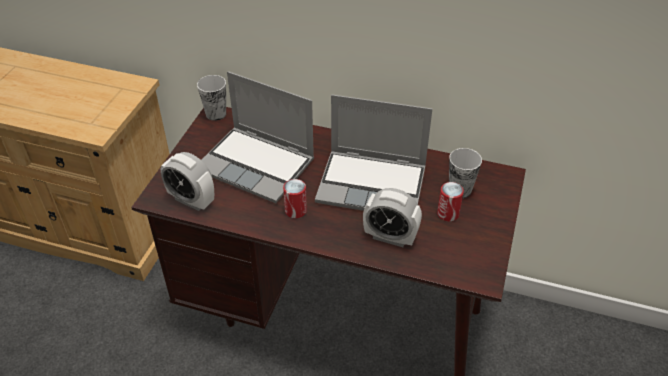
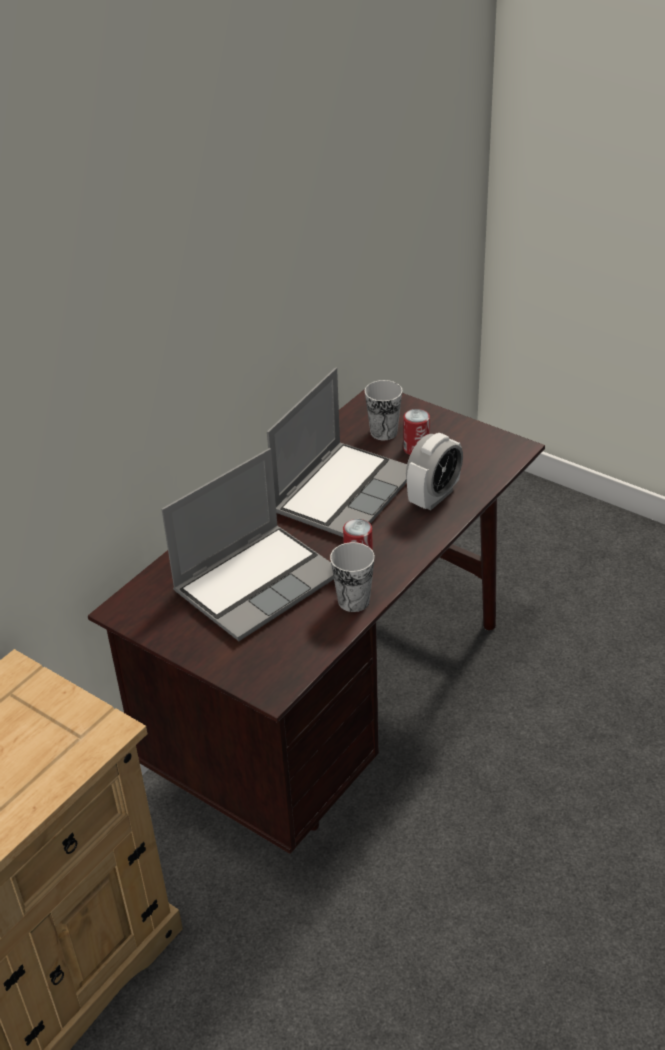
camera: 70 degrees left, 5 degrees down
(191, 200) = (294, 654): alarm clock -> none
(216, 114) = (122, 608): cup -> cup (353, 601)

